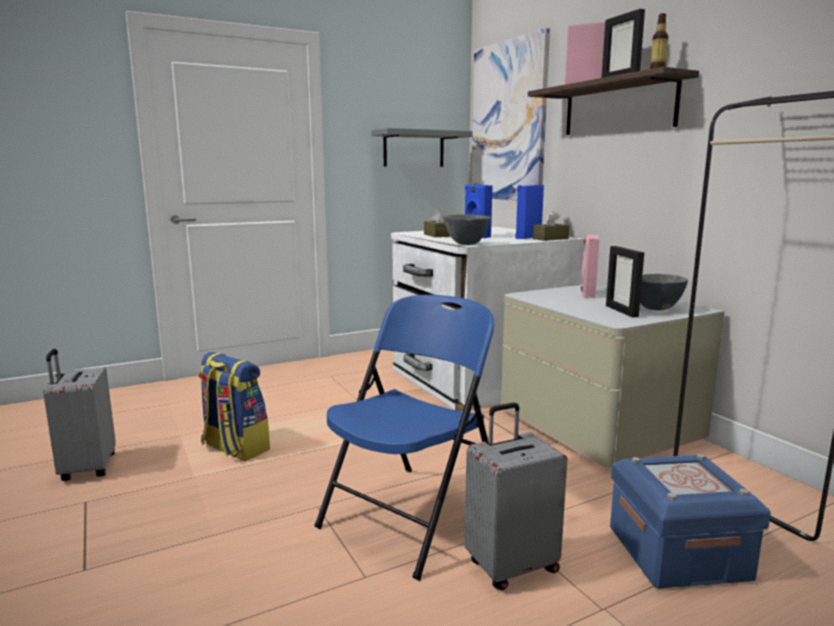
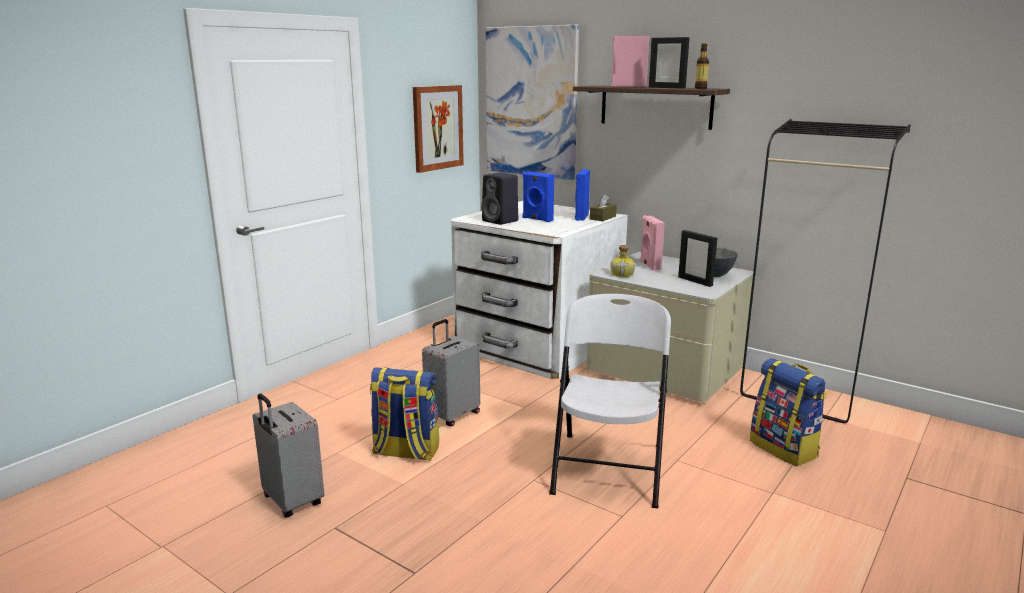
camera: 25 degrees left, 5 degrees up
(412, 517) = (609, 469): blue chair -> white chair
(413, 149) = (437, 128): grey shelf -> picture
(436, 235) = (501, 221): brown tissue box -> black speaker
(466, 244) = (554, 233): grey bowl -> none
(511, 566) = (702, 483): grey suitcase -> grey suitcase (452, 415)
(541, 297) = (623, 274): none -> bottle
(677, 552) = (784, 449): blue storage box -> backpack

